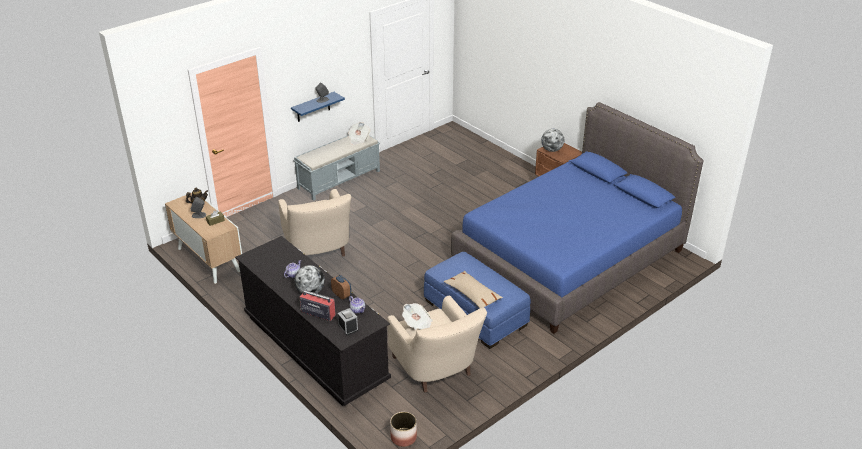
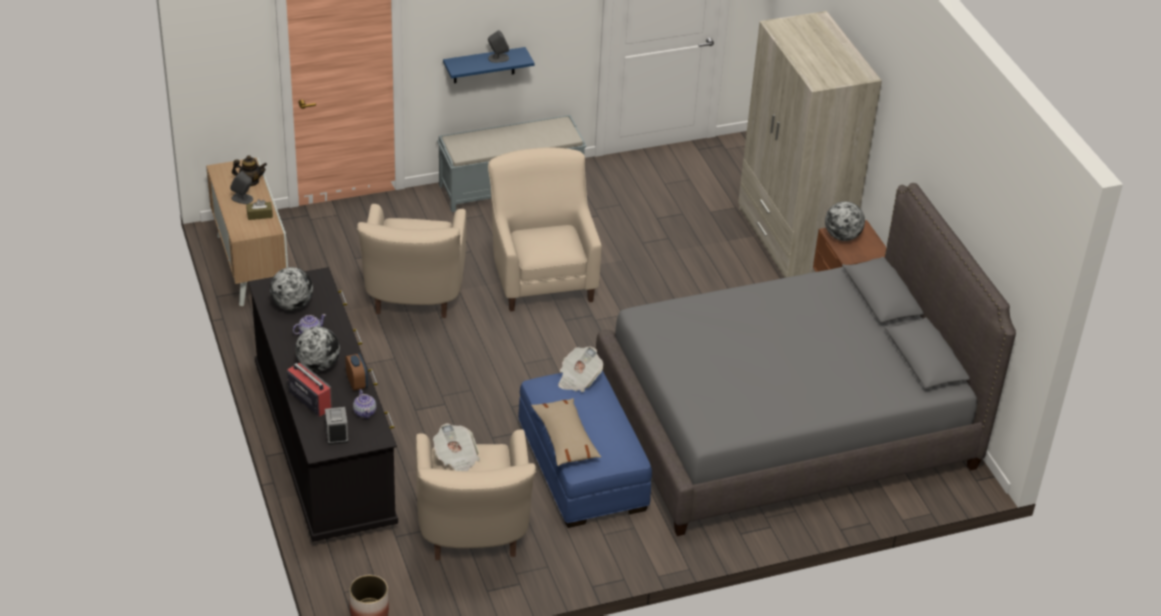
camera: 20 degrees right, 5 degrees up
(272, 262) = (292, 305): none -> globe
(358, 139) = (554, 131): newspaper -> newspaper (578, 379)
(385, 219) = (541, 274): none -> beige armchair
(507, 167) = (792, 240): none -> beige wardrobe
(569, 257) = (786, 424): blue bed -> grey bed

